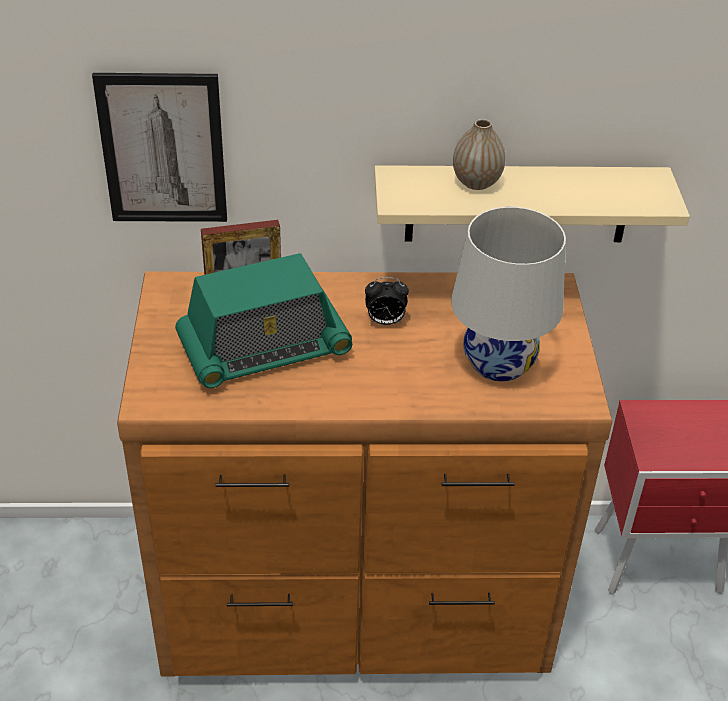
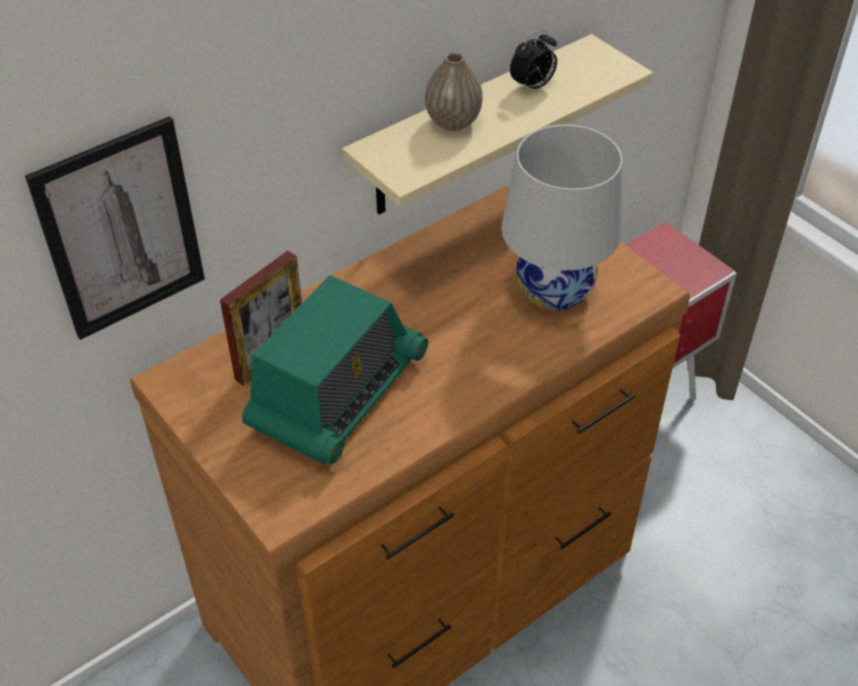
camera: 35 degrees left, 5 degrees up
(385, 322) = (420, 304): alarm clock -> alarm clock (532, 86)

